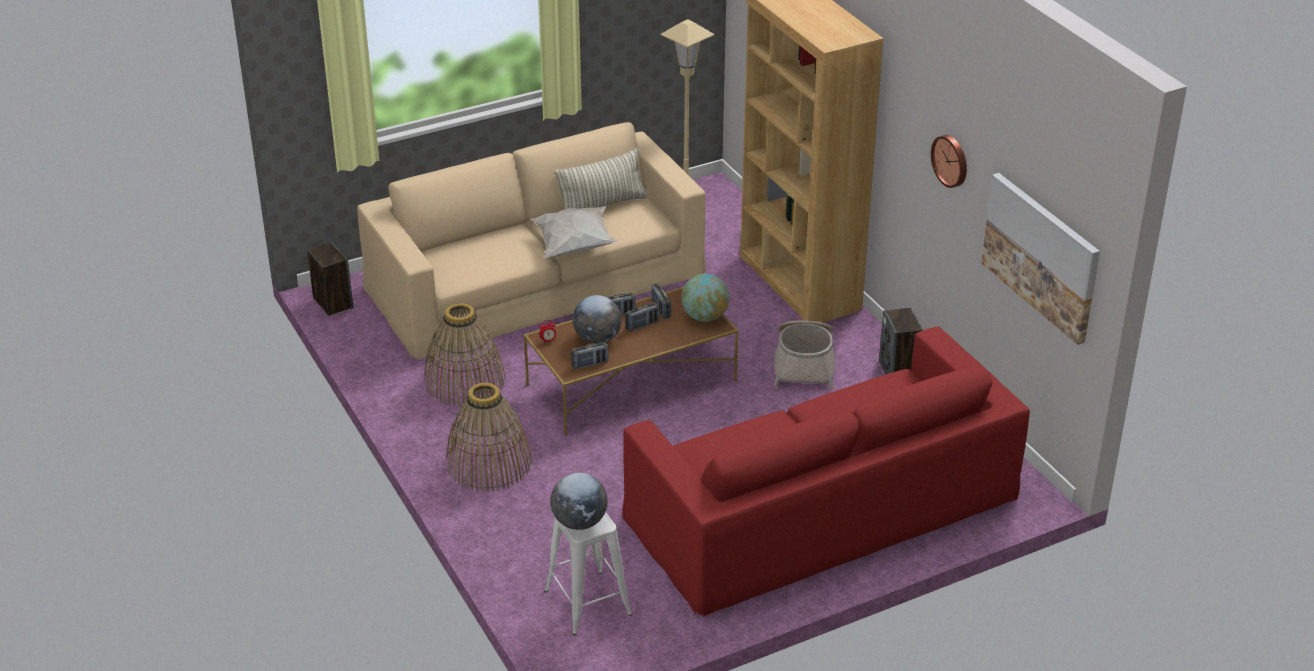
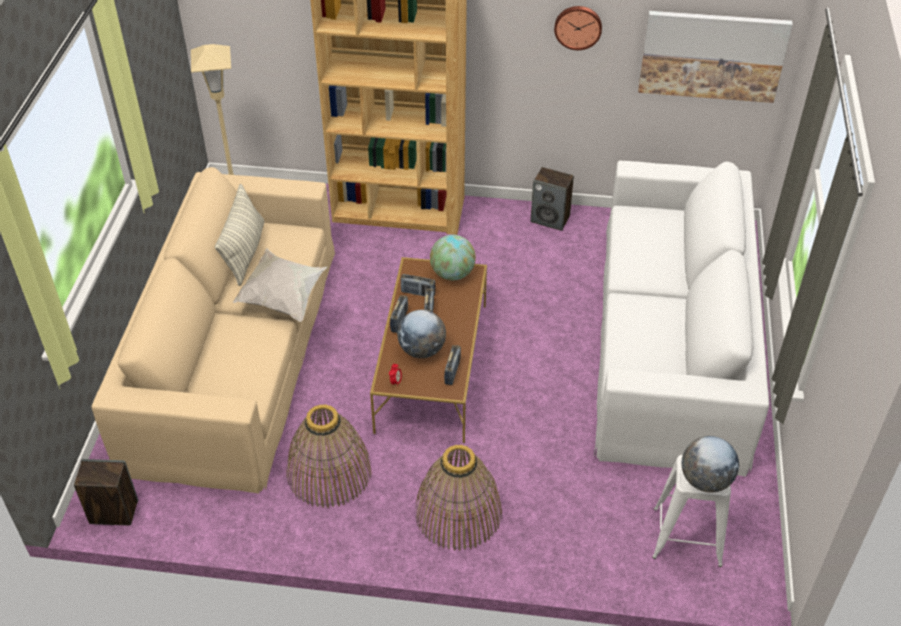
camera: 55 degrees left, 10 degrees up
(804, 364) = (499, 260): basket -> none
(822, 506) = (671, 340): red sofa -> white sofa

